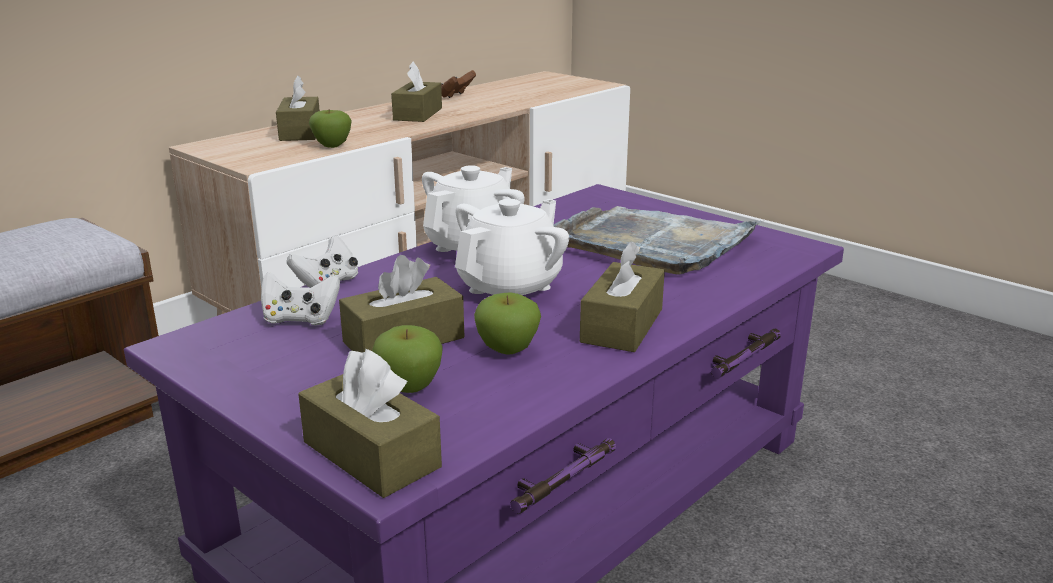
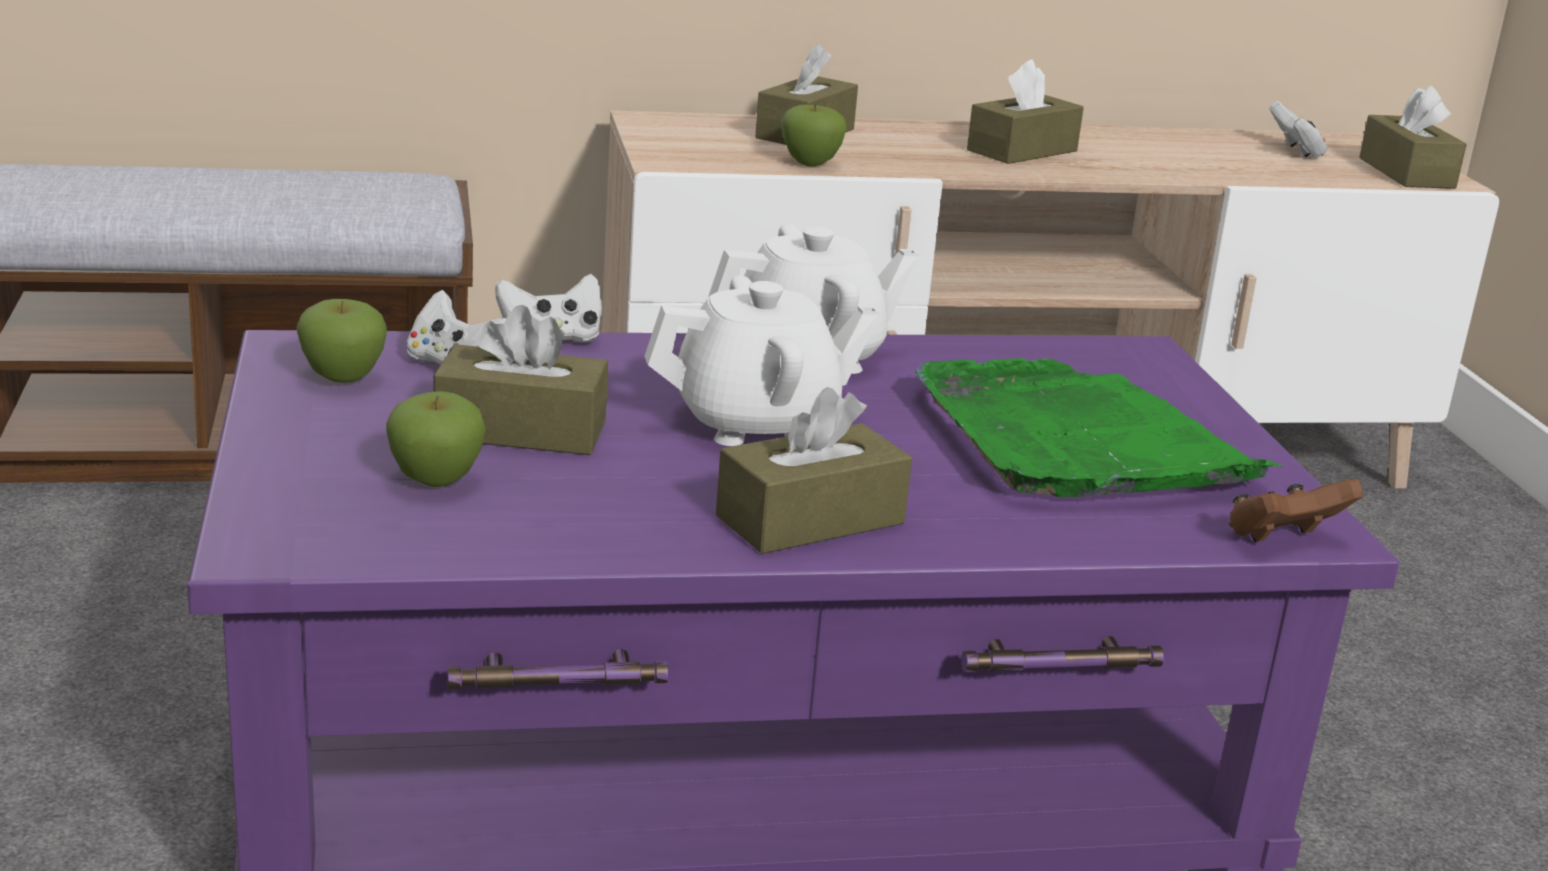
camera: 35 degrees right, 0 degrees up
(371, 454) = (283, 524): brown tissue box -> brown tissue box (1406, 173)
(456, 96) = (1141, 138): brown game controller -> brown game controller (1283, 539)
(508, 350) = (614, 488): apple -> apple (343, 378)
(526, 86) = (1295, 151): none -> white game controller
(653, 243) = (1078, 442): grey tray -> green tray

